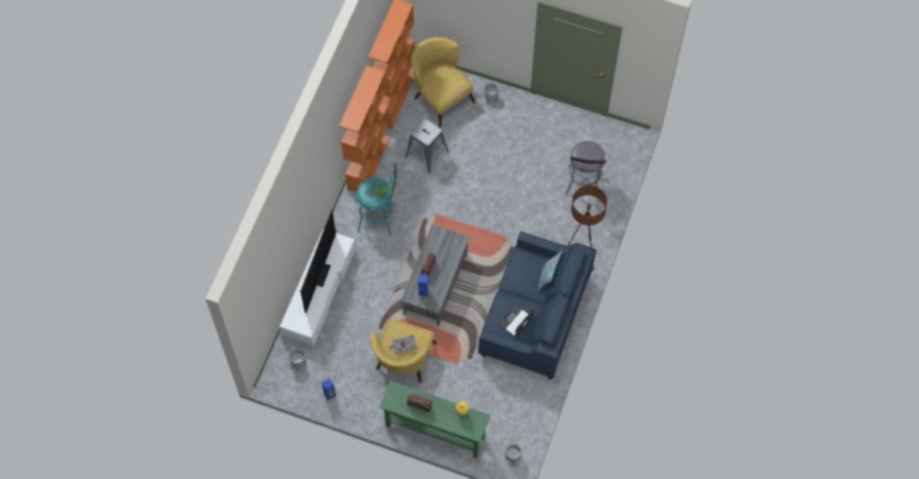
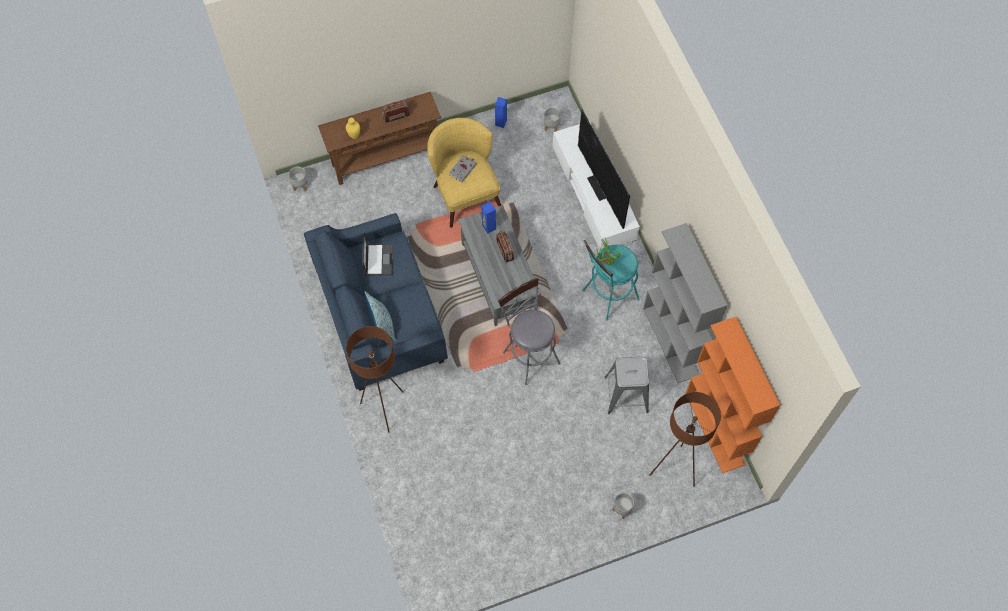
camera: 140 degrees right, 0 degrees up
(368, 163) = (672, 341): orange bookcase -> grey bookcase
(435, 431) = (385, 158): green console table -> brown console table
(440, 96) = (674, 469): yellow armchair -> brown floor lamp
(583, 185) = (442, 486): grey stool -> grey stool (528, 354)

